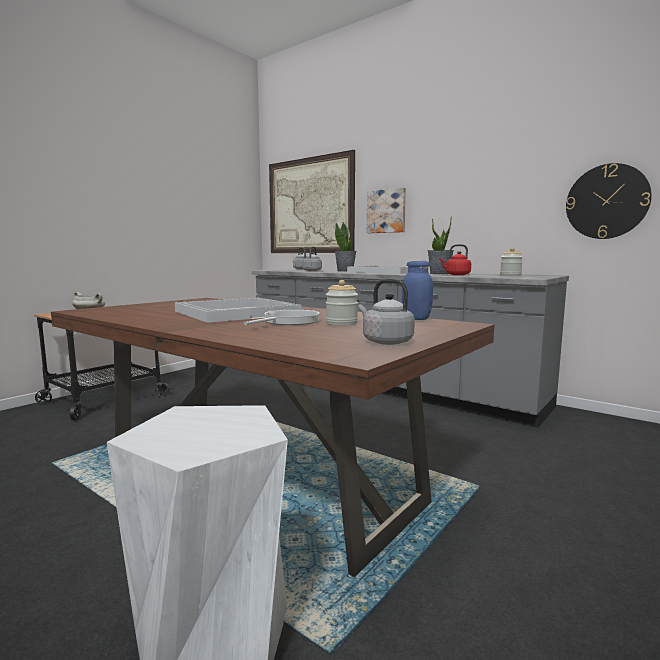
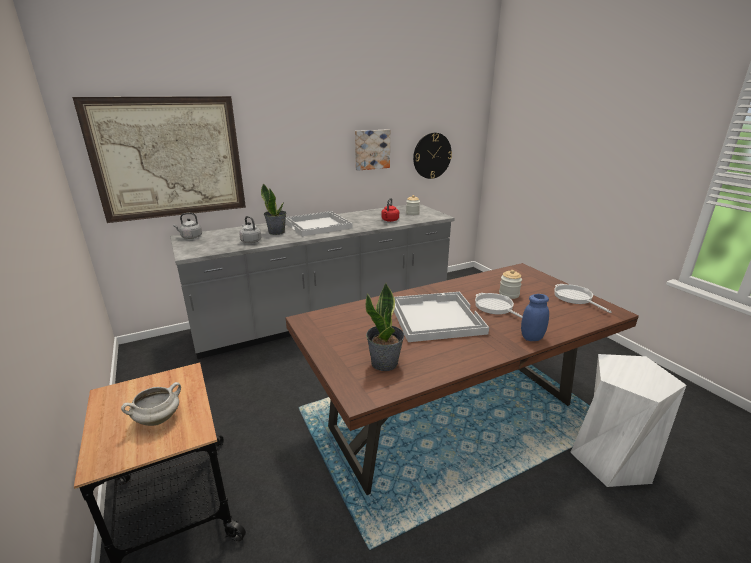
camera: 65 degrees left, 15 degrees up
(385, 342) = (574, 298): grey kettle -> frying pan
(386, 211) = (278, 163): picture -> picture (371, 149)
(416, 319) = (498, 273): blue jar -> blue jar (532, 337)
(439, 273) = (367, 220): potted plant -> potted plant (385, 363)

